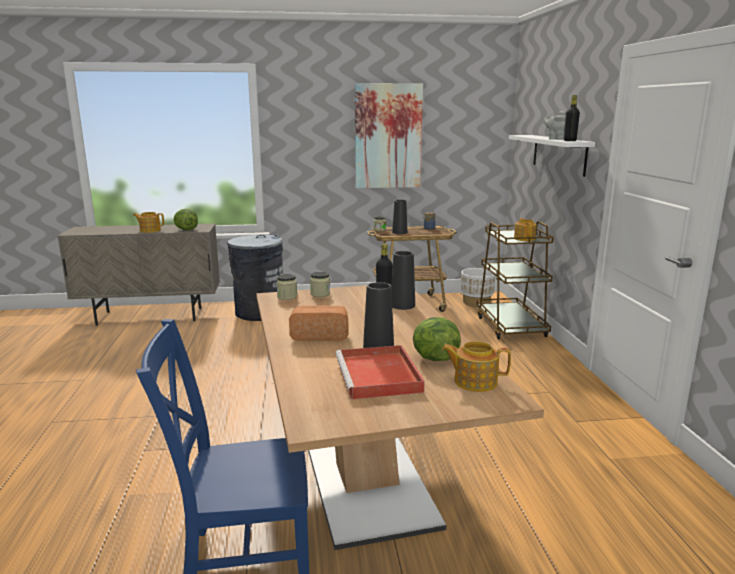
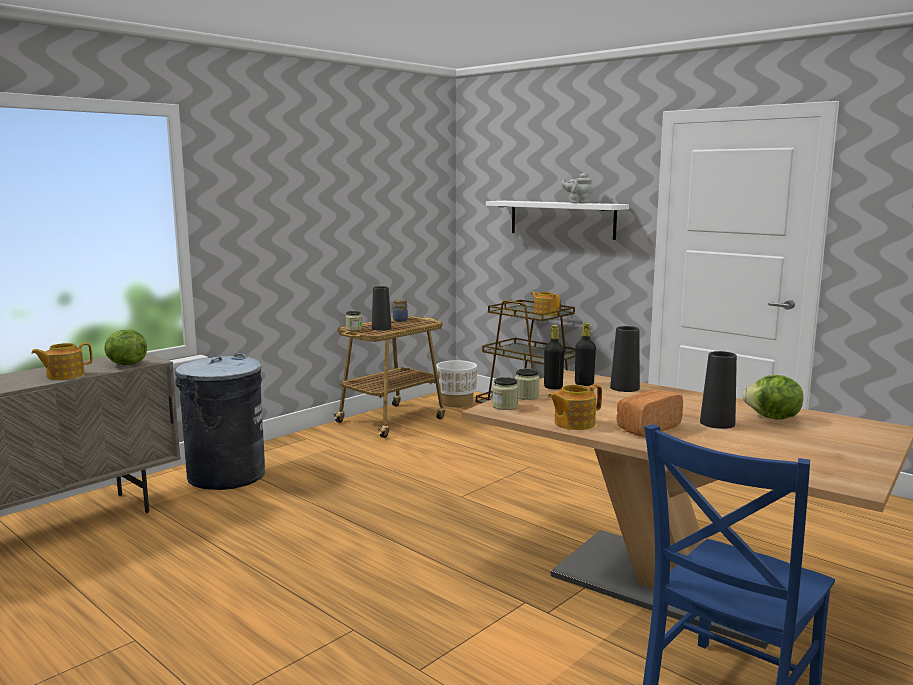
camera: 40 degrees left, 5 degrees down
(379, 376) = (784, 441): red tray -> none
(388, 136) = (341, 207): picture -> none
(474, 381) = (840, 424): teapot -> teapot (573, 423)
(569, 141) = (606, 204): black bottle -> black bottle (553, 387)

